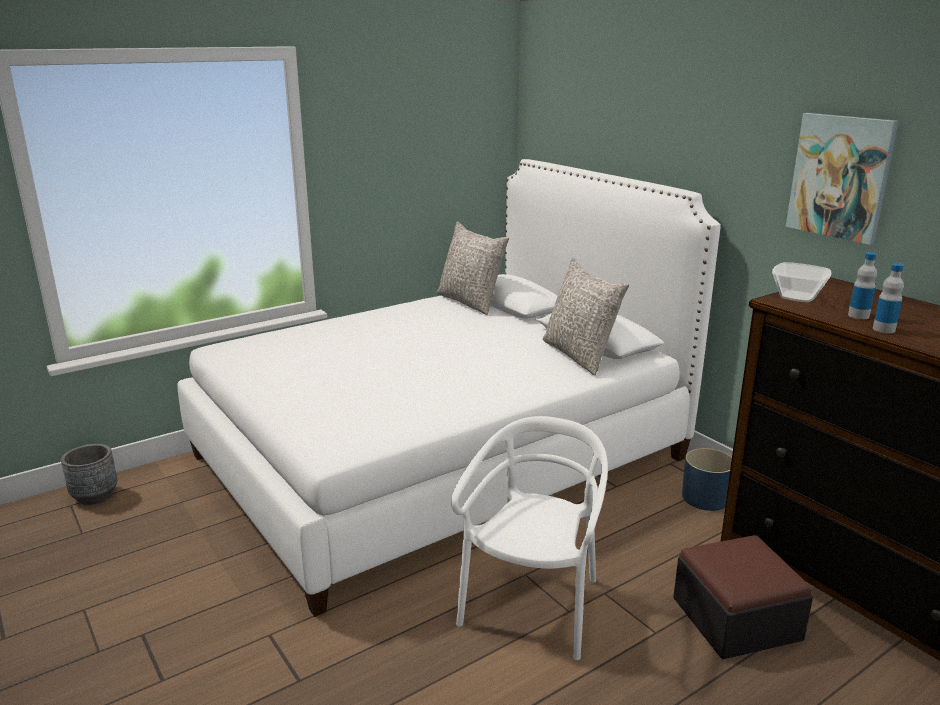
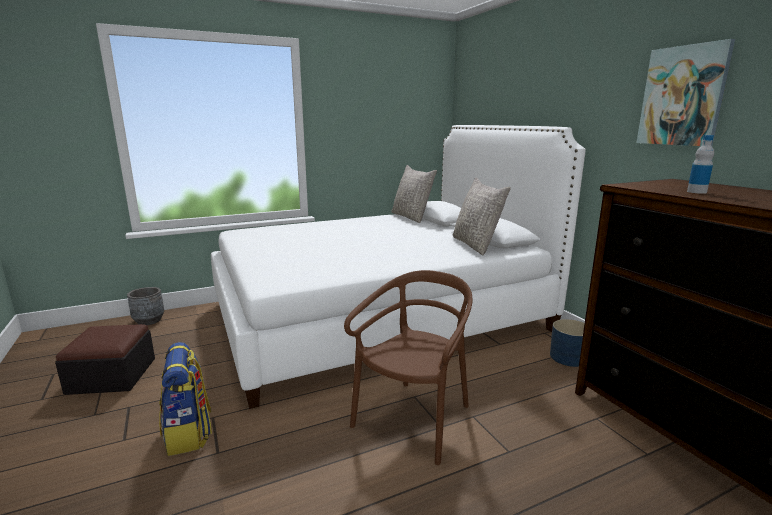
camera: 10 degrees right, 5 degrees down
(248, 660) = (189, 433): none -> backpack
(533, 605) = (414, 419): white chair -> brown chair
(736, 619) = (581, 449): ottoman -> ottoman (112, 376)
(796, 296) = (642, 184): bowl -> none
(883, 329) = (720, 197): bottle -> none

